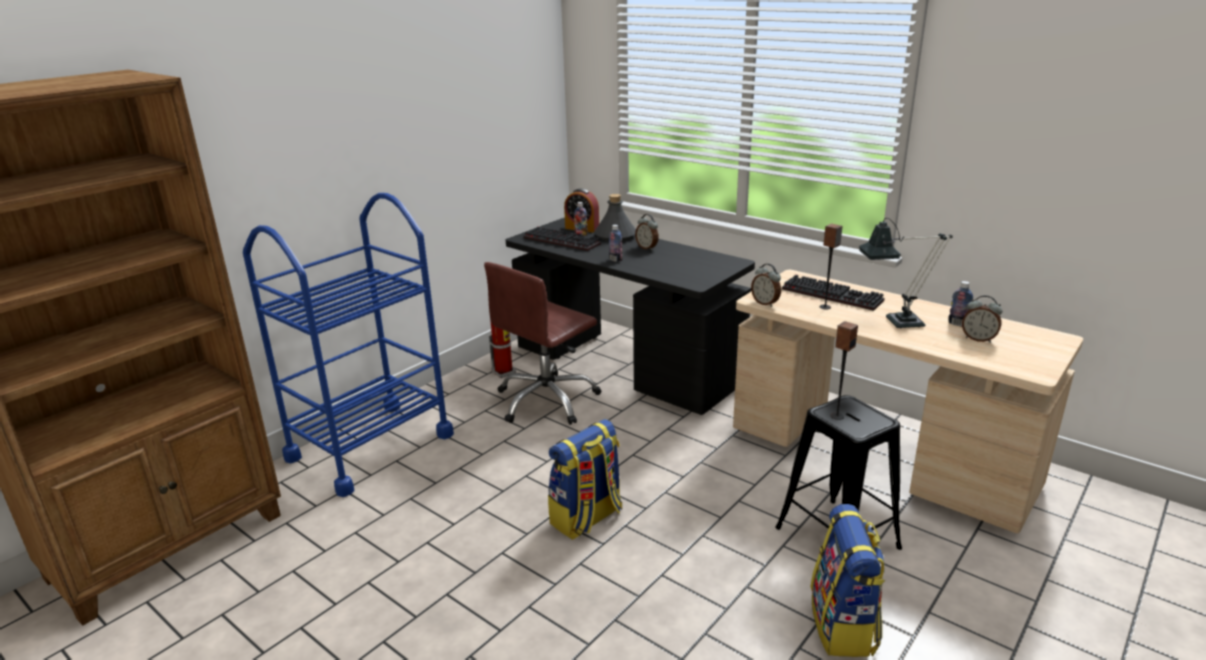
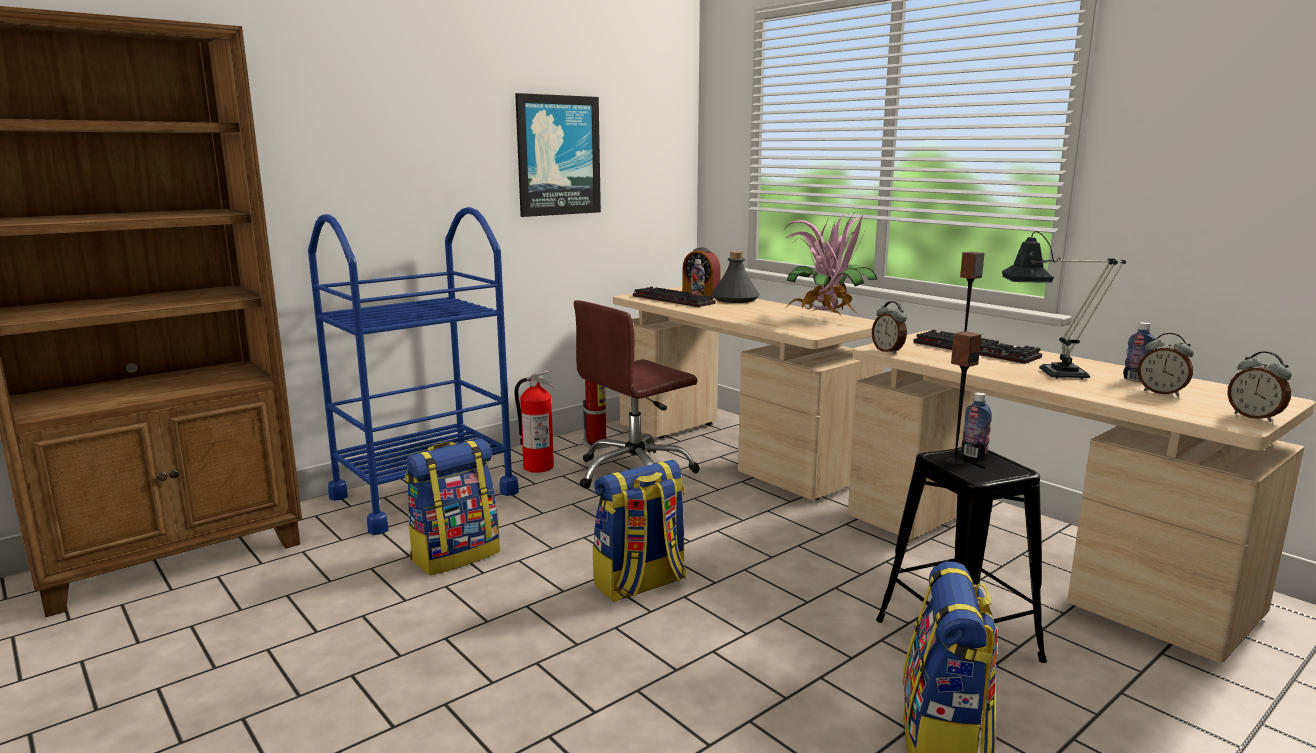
camera: 10 degrees right, 10 degrees down
(423, 509) = (455, 555): none -> backpack
(447, 119) = (558, 155): none -> picture
(460, 403) = (538, 467): none -> fire extinguisher
(615, 260) = (726, 314): bottle -> bottle (973, 455)
(626, 367) = (736, 452): black desk -> beige desk
(647, 248) = (766, 308): alarm clock -> alarm clock (1254, 417)
(702, 263) = (825, 321): none -> potted plant

